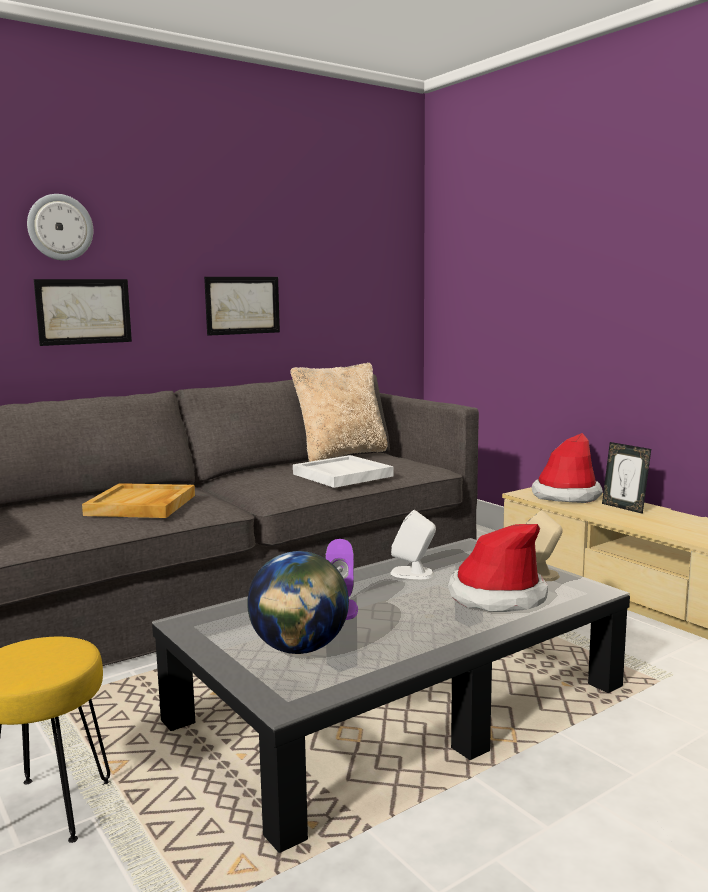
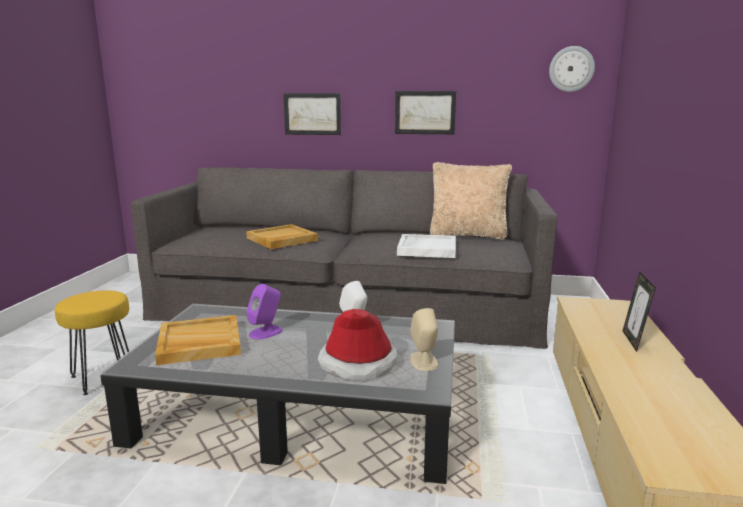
camera: 45 degrees right, 5 degrees up
(60, 227) = (300, 60): wall clock -> wall clock (571, 69)
(299, 649) = (199, 343): globe -> beige tray
(566, 495) = (607, 314): hat -> none

